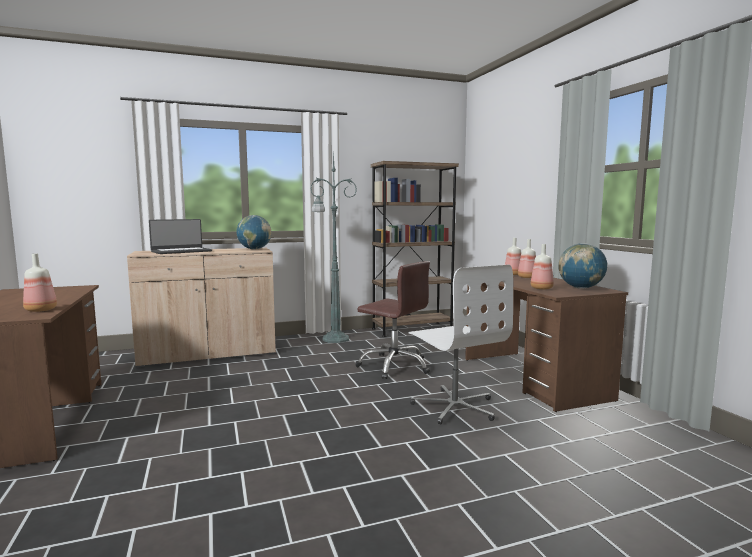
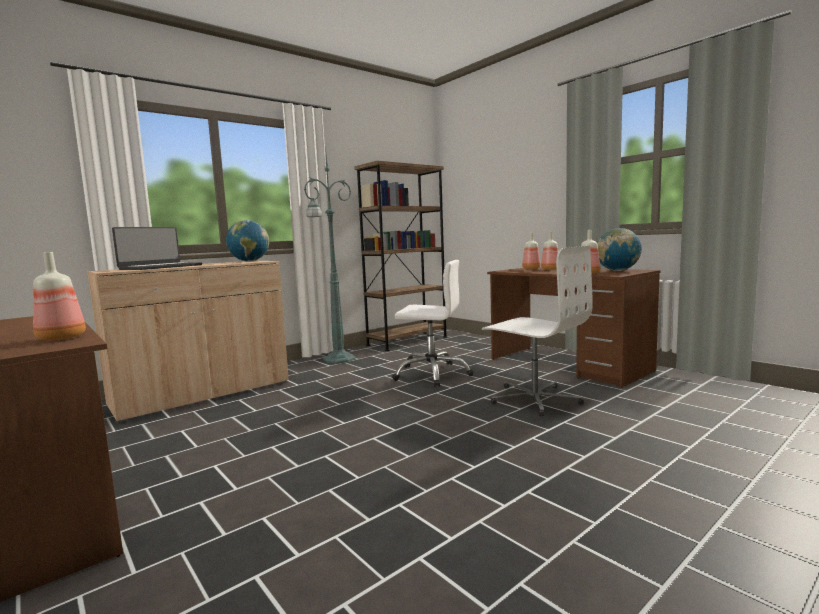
camera: 20 degrees left, 0 degrees up
(394, 366) = (432, 374): brown office chair -> white office chair

